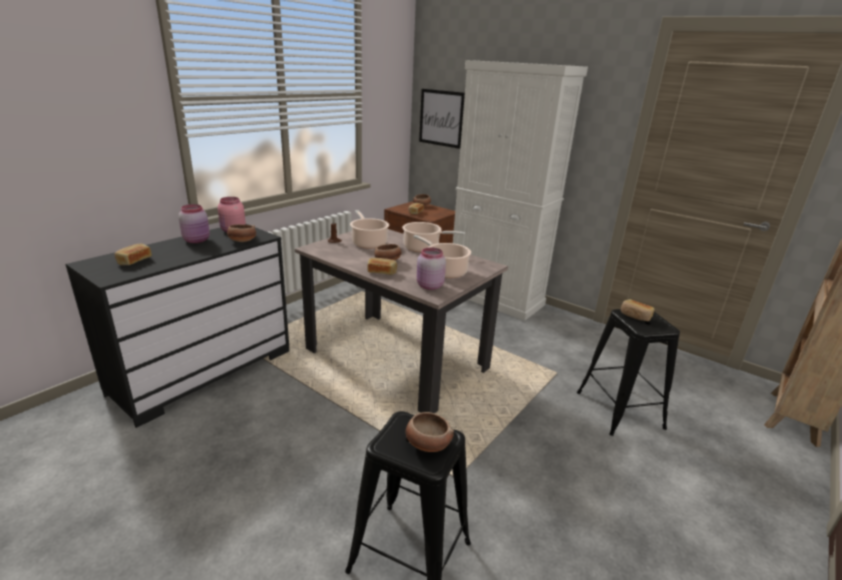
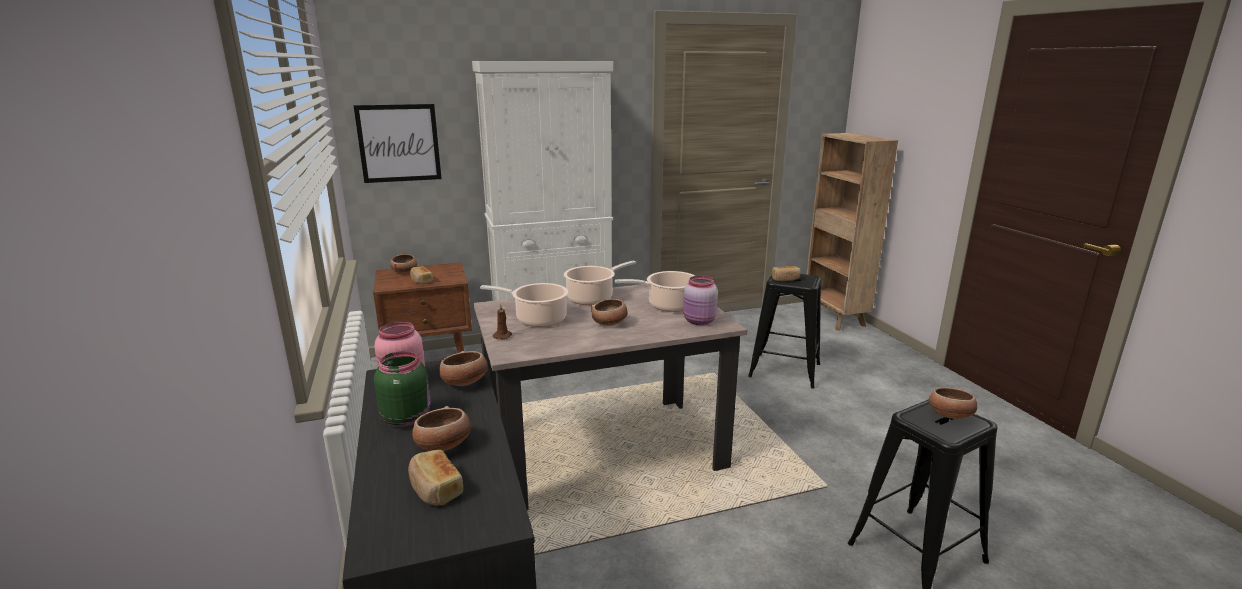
camera: 55 degrees left, 5 degrees down
(173, 253) = (443, 446): none -> bowl
(197, 240) = (407, 417): pink jar -> green jar
(382, 272) = (638, 333): bread -> none

